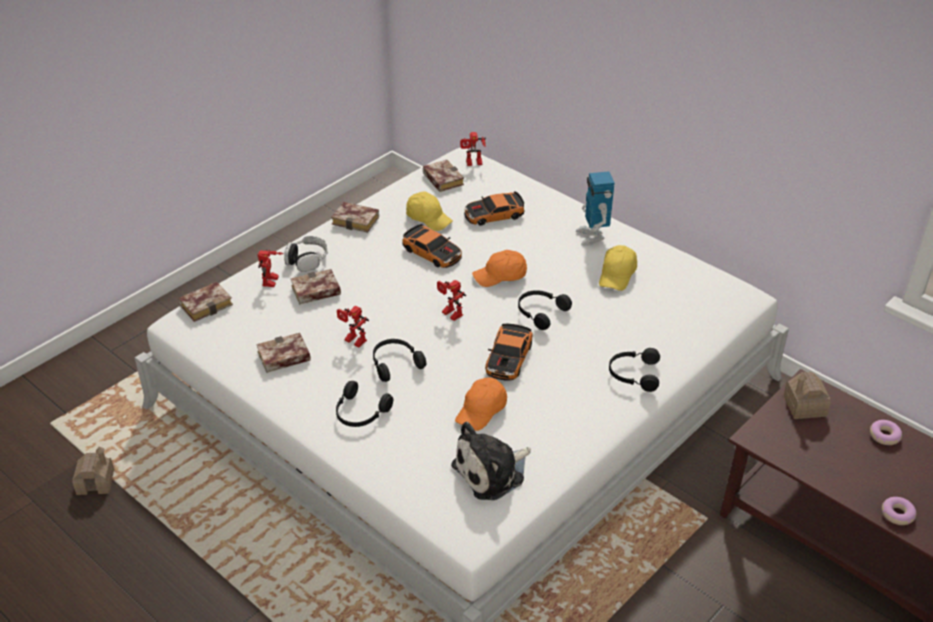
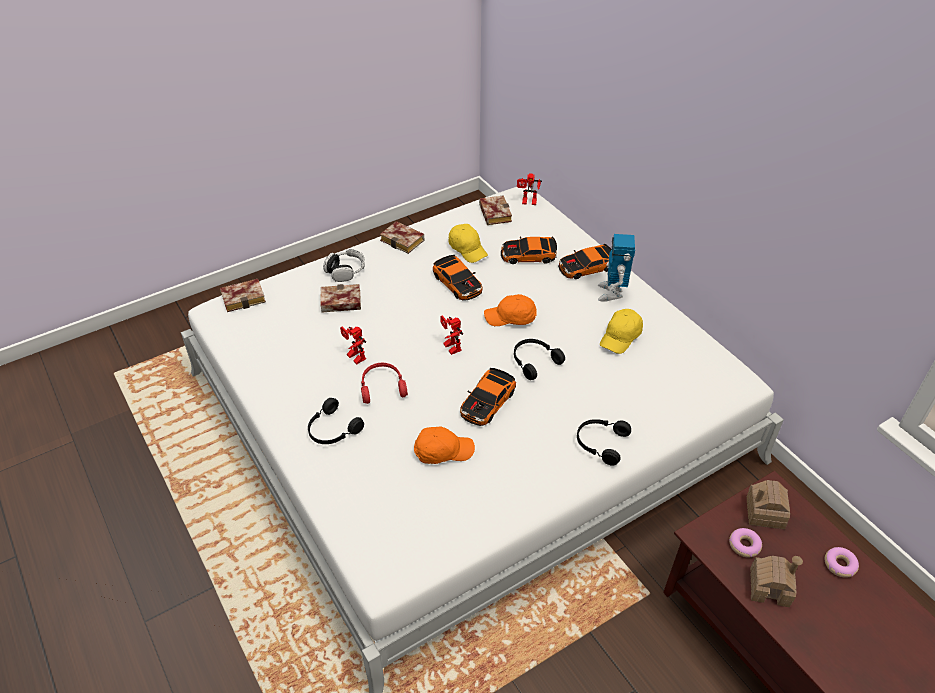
camera: 15 degrees right, 5 degrees up
(96, 482) = (128, 434): toy house -> toy house (769, 587)
(272, 282) = (308, 287): toy robot -> none
(282, 358) = (286, 362): book -> none
(395, 363) = (382, 387): black headphones -> red headphones
(482, 411) = (443, 451): orange cap -> orange cap turned 150 degrees counterclockwise
(492, 472) = (428, 517): plush toy -> none
(558, 216) = (586, 267): none -> toy car
(897, 514) = (825, 659): donut -> donut (744, 545)

